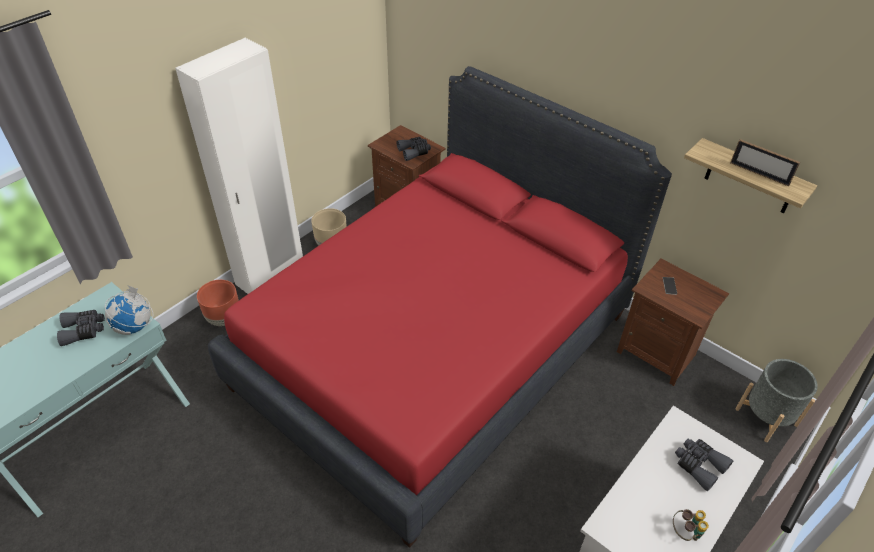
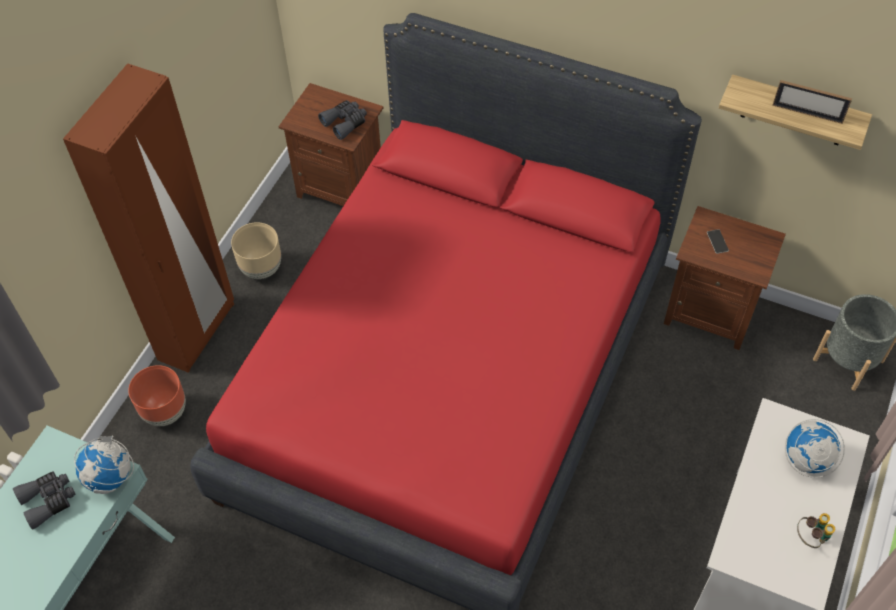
camera: 15 degrees left, 10 degrees up
(270, 273) = (197, 332): white wardrobe -> brown wardrobe
(699, 465) = (806, 460): grey binoculars -> globe

